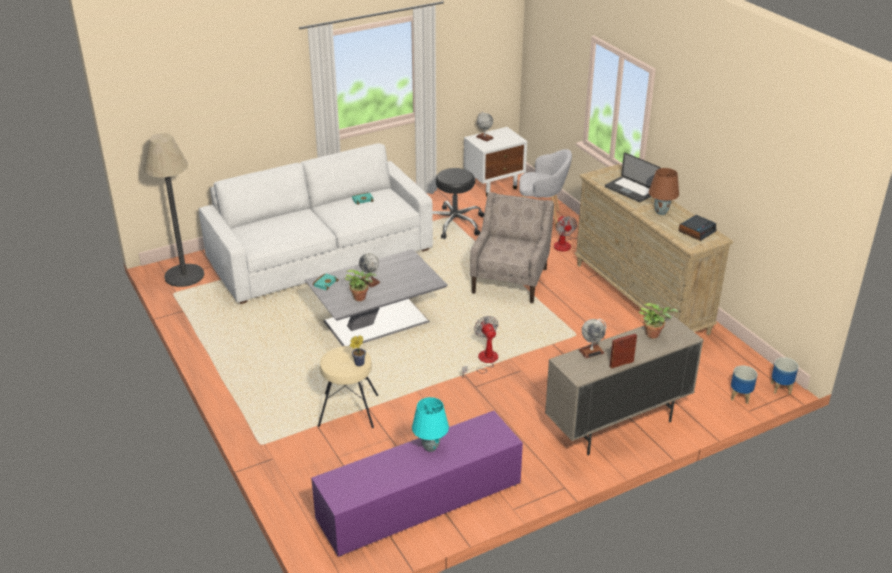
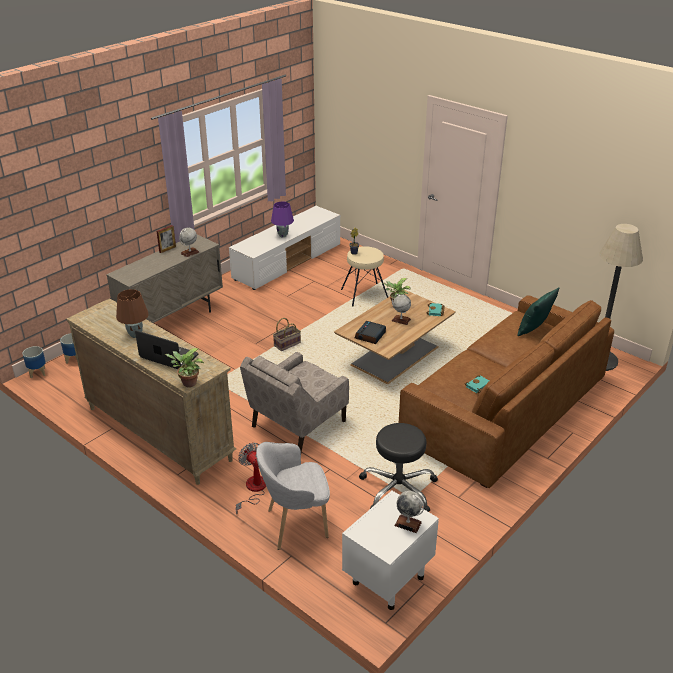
camera: 160 degrees right, 0 degrees up
(260, 232) = (534, 329): none -> green pillow
(320, 255) = (505, 409): white sofa -> brown sofa
(378, 321) = (394, 357): grey coffee table -> brown coffee table
(419, 504) = (288, 262): purple tv stand -> white tv stand
(430, 447) = (283, 235): turquoise table lamp -> purple table lamp
(484, 361) = (287, 344): fan -> basket
(510, 280) = (297, 424): beige armchair -> beige armchair turned 45 degrees clockwise
(654, 334) = (144, 270): potted plant -> potted plant (187, 383)
(697, 231) = (100, 321): alarm clock -> alarm clock (370, 336)

